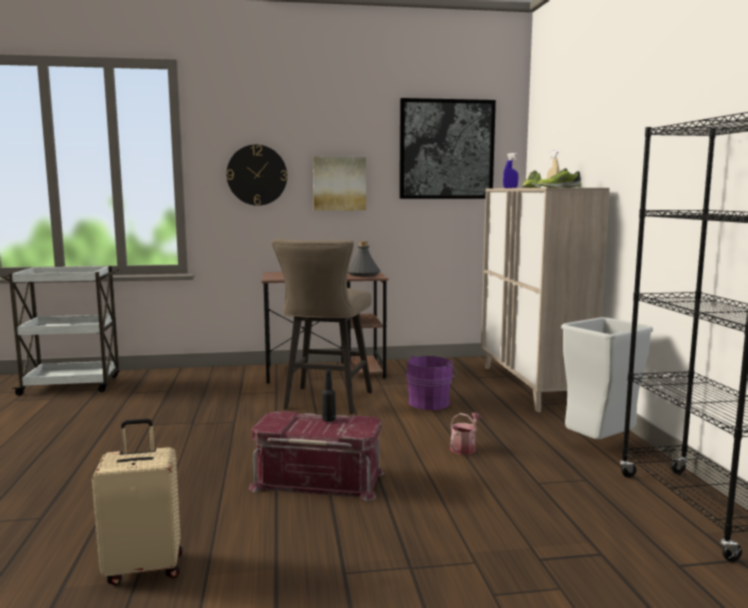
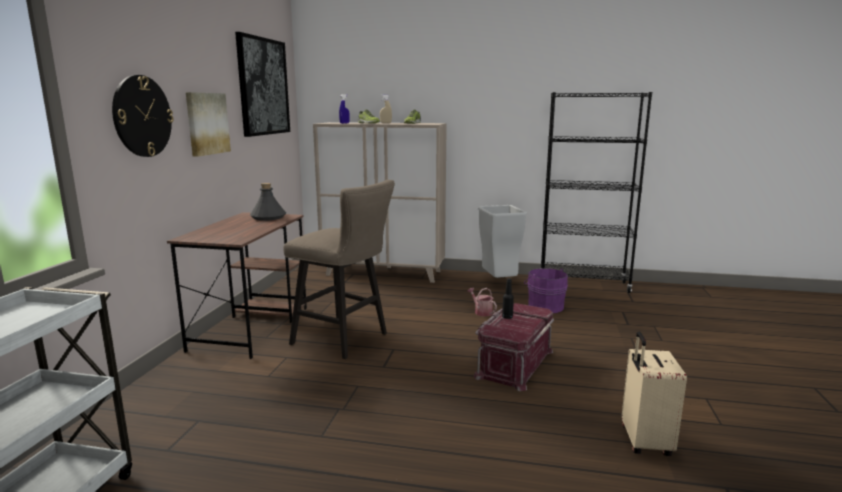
camera: 70 degrees left, 5 degrees up
(430, 402) = (386, 305): purple bucket -> purple bucket (544, 306)

